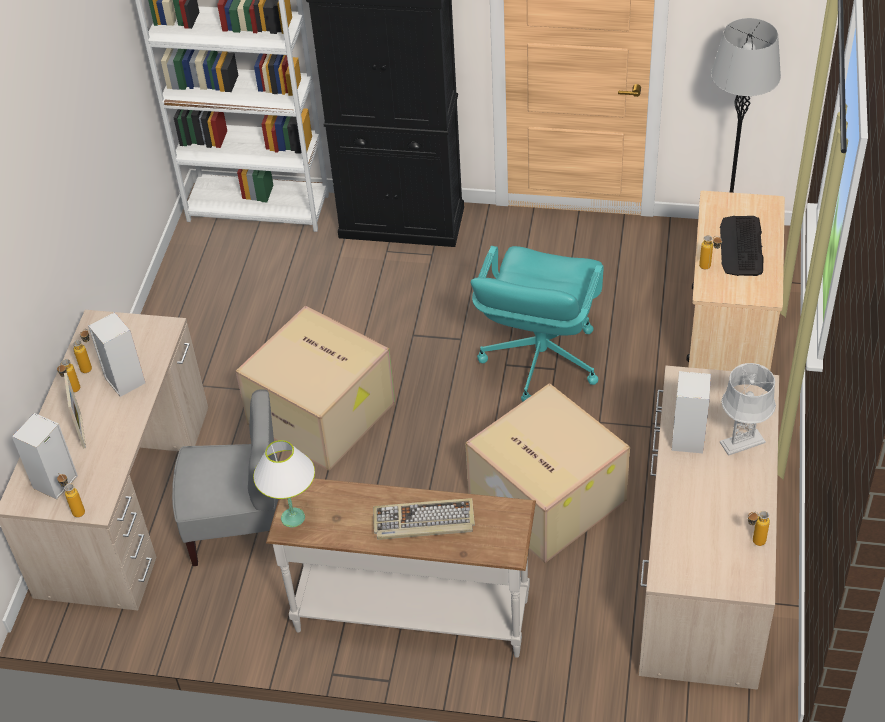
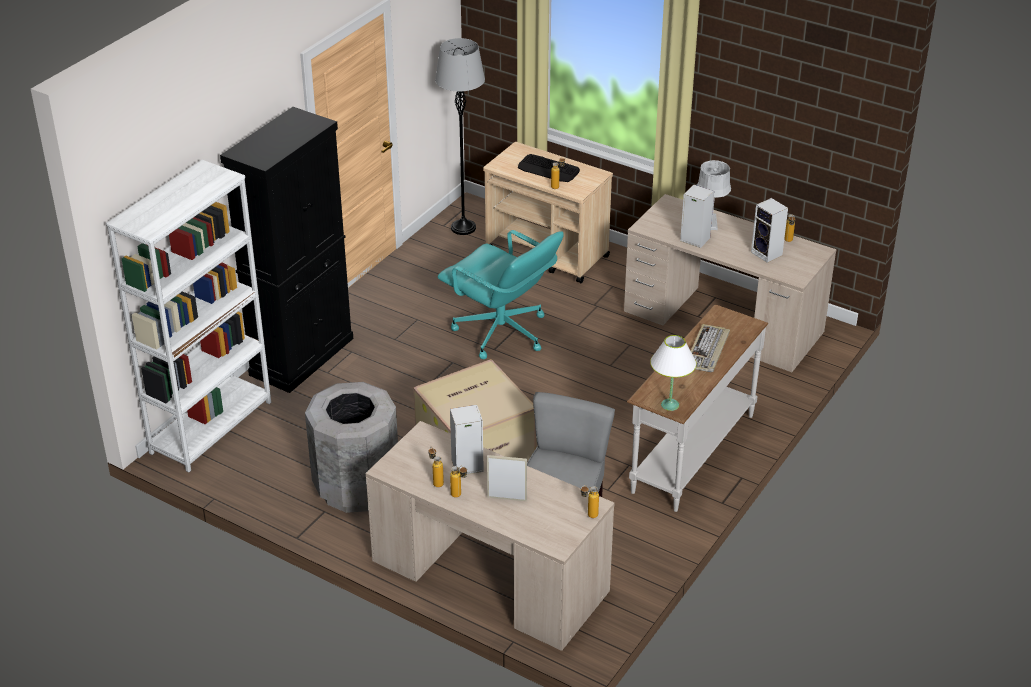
camera: 70 degrees left, 10 degrees down
(55, 483) = (554, 522): speaker -> speaker (767, 254)
(216, 344) = (356, 487): none -> grey trash can
(544, 497) = (628, 367): cardboard box -> none

